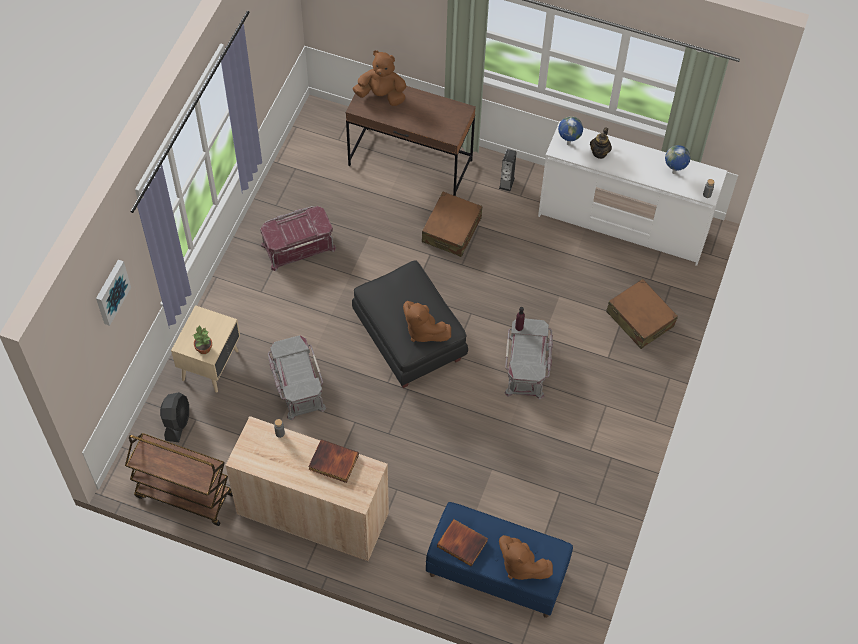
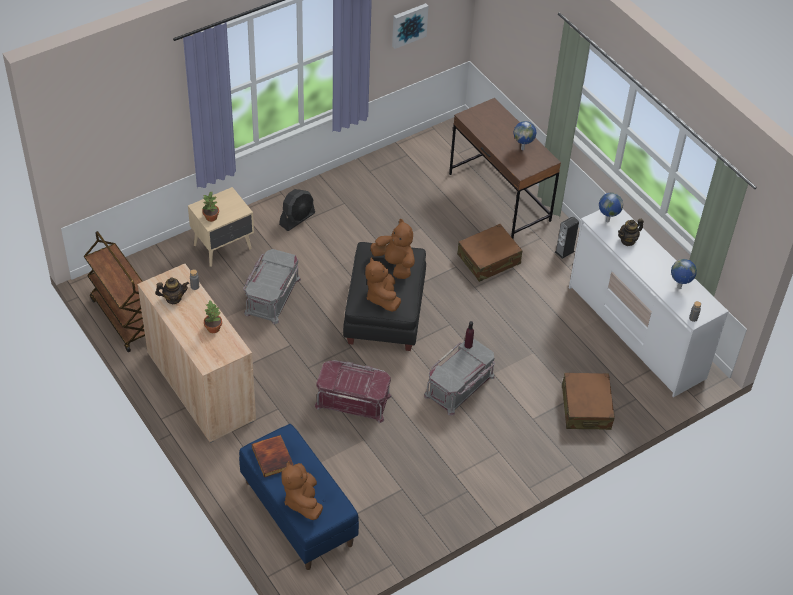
camera: 35 degrees right, 10 degrees down
(111, 291) = (137, 104): picture -> picture (408, 24)
(177, 422) = (164, 269): black fan -> black fan (297, 219)
(271, 458) = (173, 298): none -> teapot
(298, 245) = (360, 206): red storage box -> red storage box (353, 400)
(333, 463) = (213, 328): book -> potted plant
(381, 95) = (493, 117): brown plush toy -> brown plush toy (395, 264)
(433, 111) = (523, 148): none -> globe

